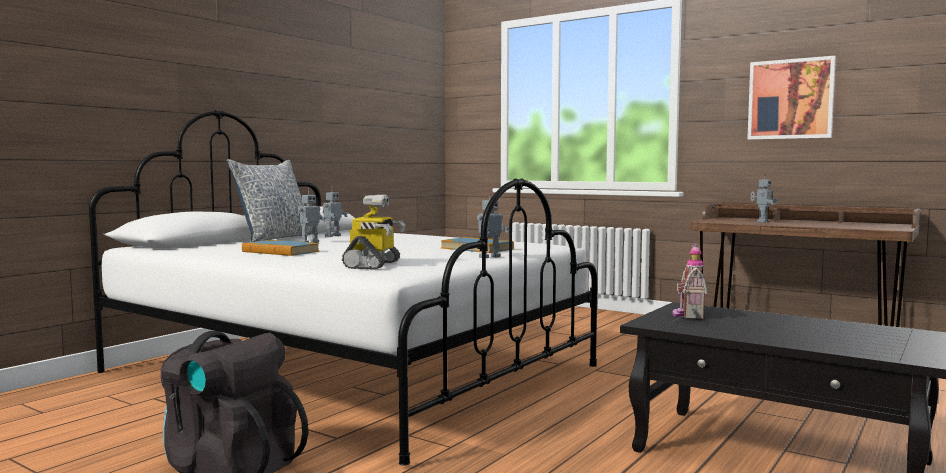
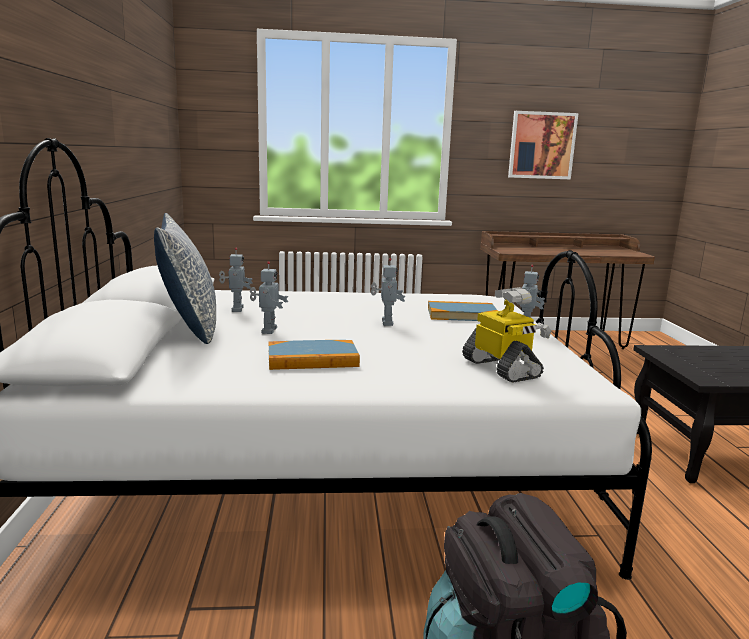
camera: 40 degrees left, 10 degrees up
(688, 314) = (686, 359): toy house -> none
(762, 222) = (542, 250): toy robot -> toy robot (386, 322)

